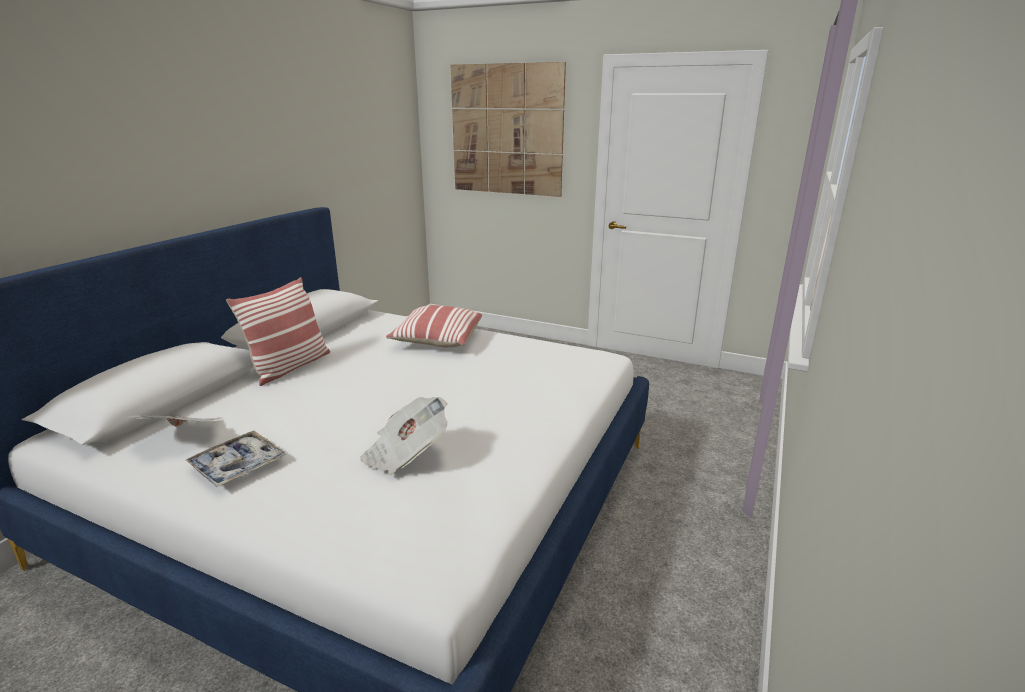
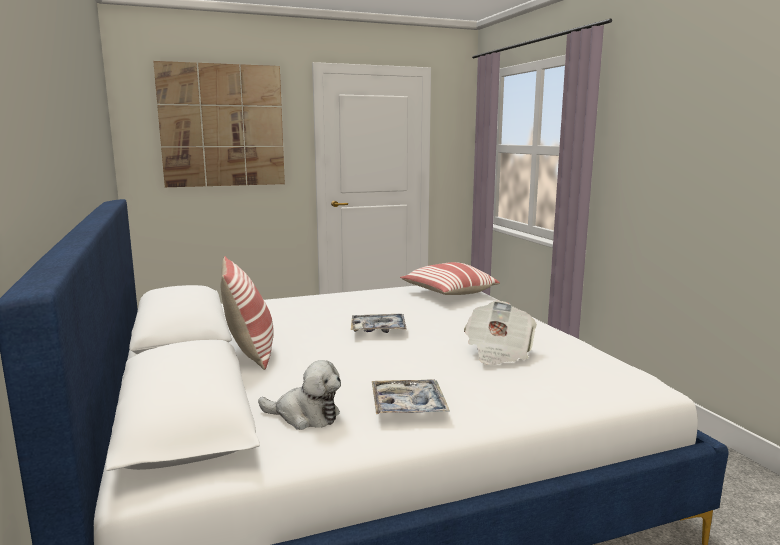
camera: 45 degrees left, 10 degrees down
(184, 437) = (305, 416): newspaper -> plush toy
(400, 383) = (378, 329): none -> tray
(437, 340) = (325, 304): pillow -> pillow (448, 294)

